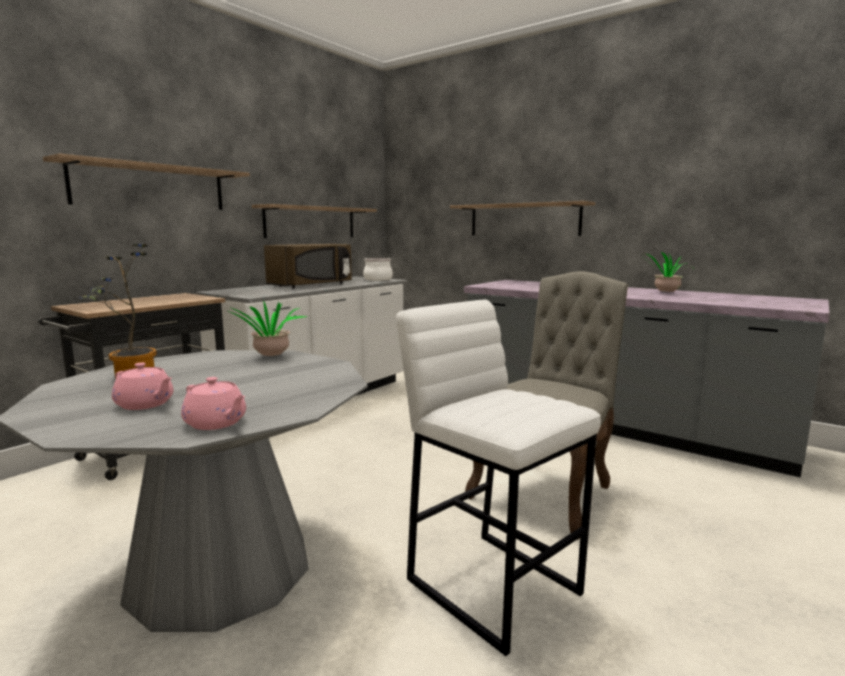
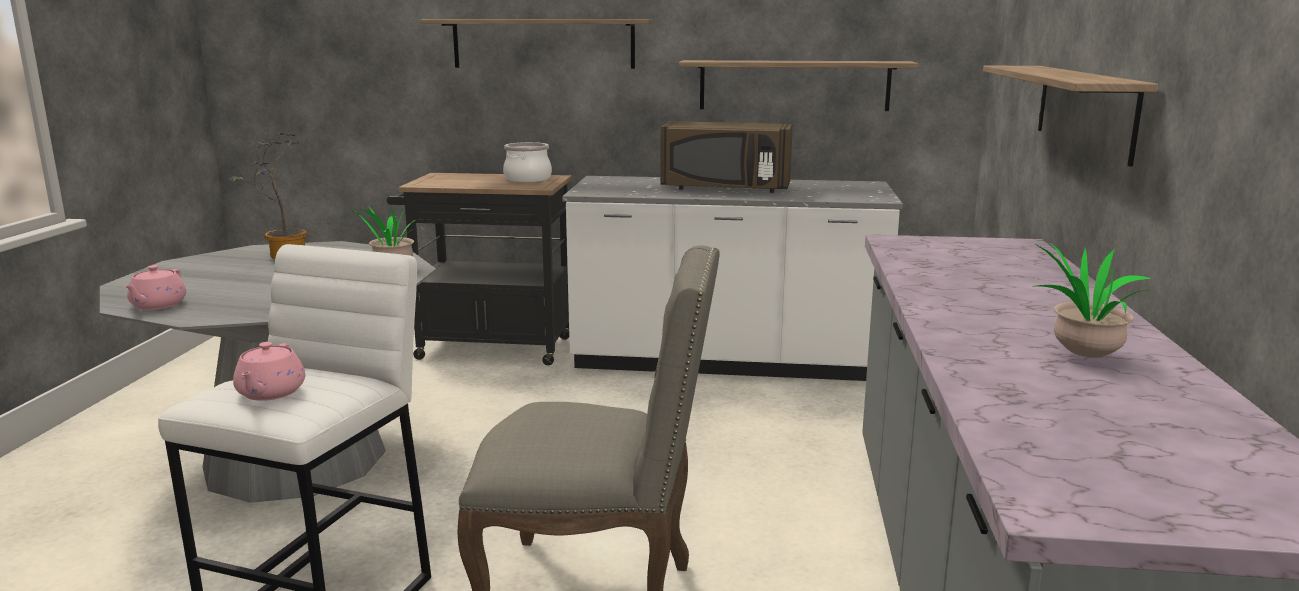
camera: 60 degrees right, 5 degrees up
(145, 404) = (204, 278): pink teapot -> pink teapot (270, 393)
(378, 279) = (866, 194): cooking pot -> cooking pot (528, 179)

